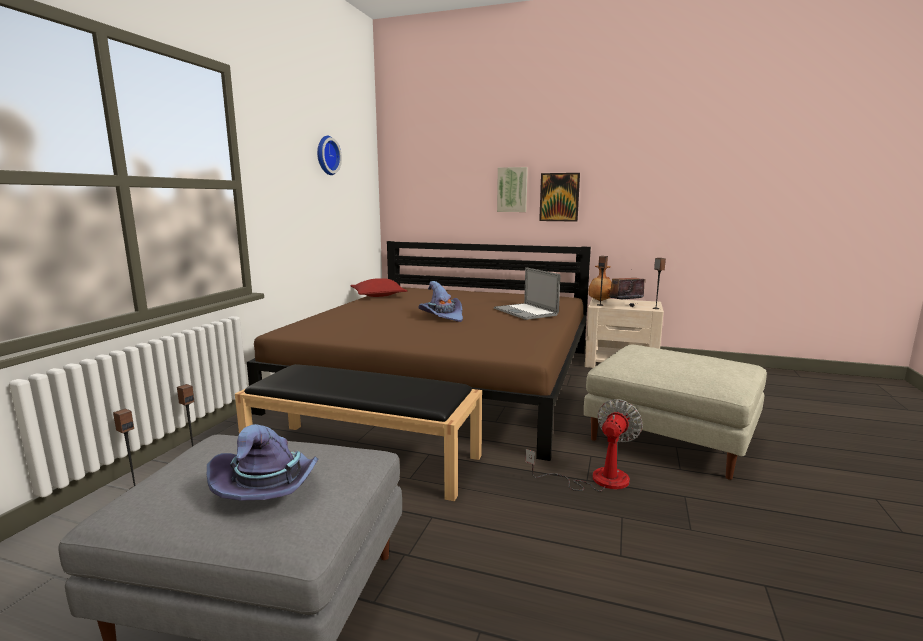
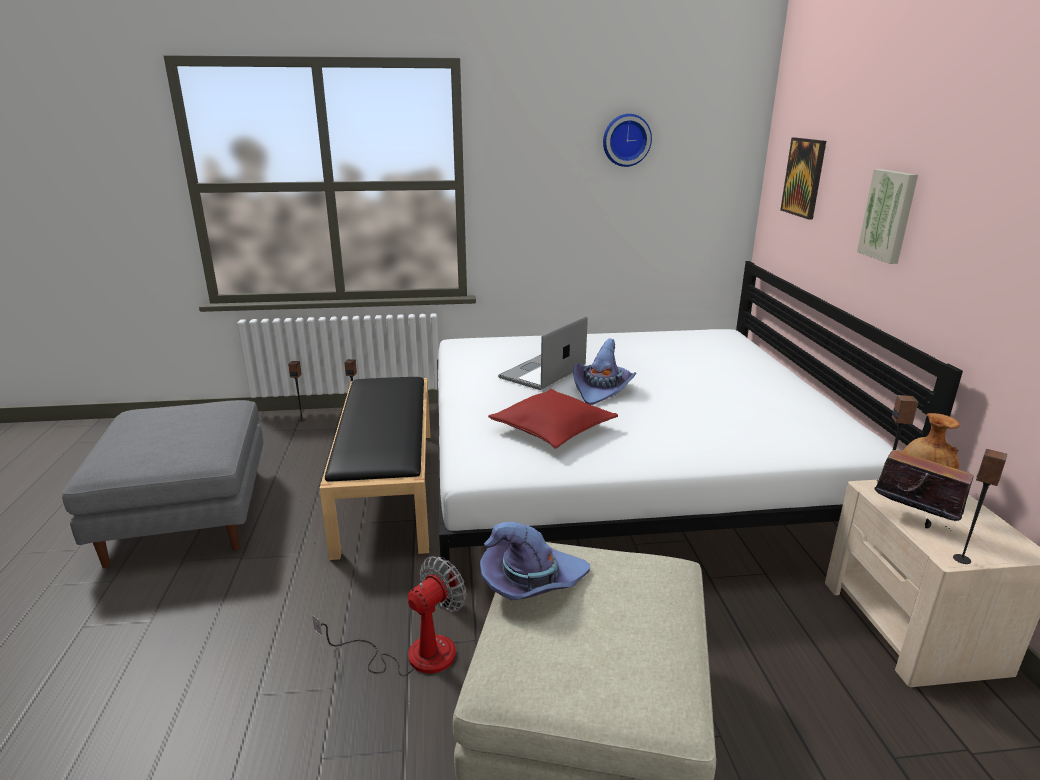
camera: 65 degrees right, 10 degrees up
(269, 487) = (149, 441): purple hat -> purple hat (531, 581)
(378, 295) = (664, 335): red pillow -> red pillow (553, 429)
(446, 378) = (626, 473): brown bed -> white bed
(525, 312) = (697, 433): laptop -> laptop (542, 372)
(559, 197) = (950, 248): picture -> picture (804, 177)
(596, 479) = (413, 654): fan -> fan turned 60 degrees counterclockwise

